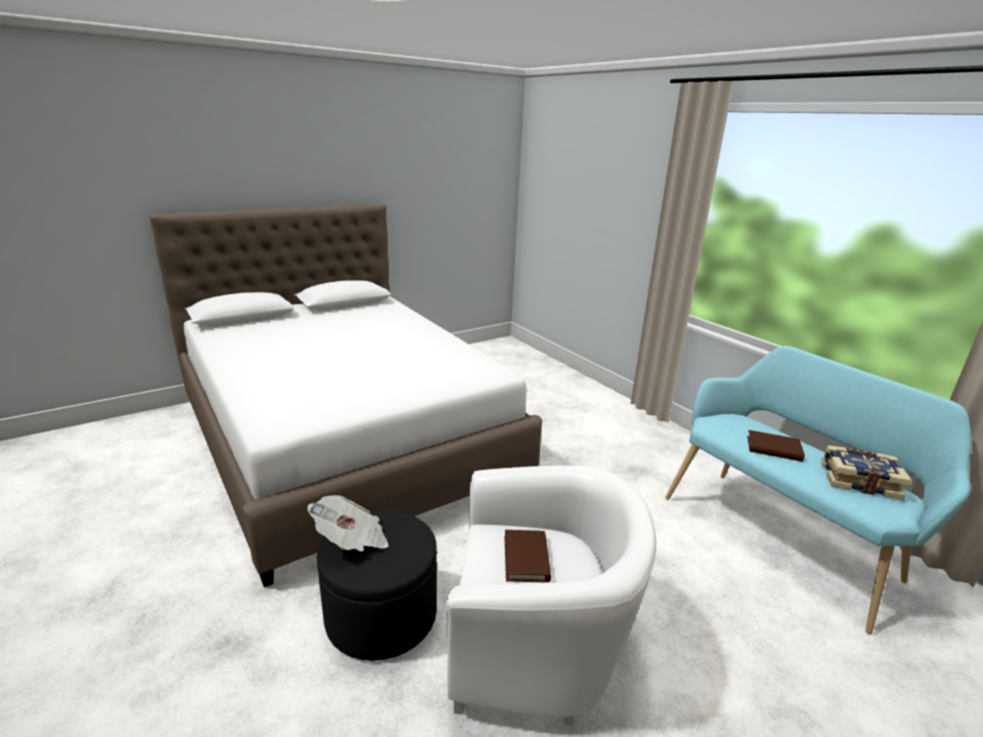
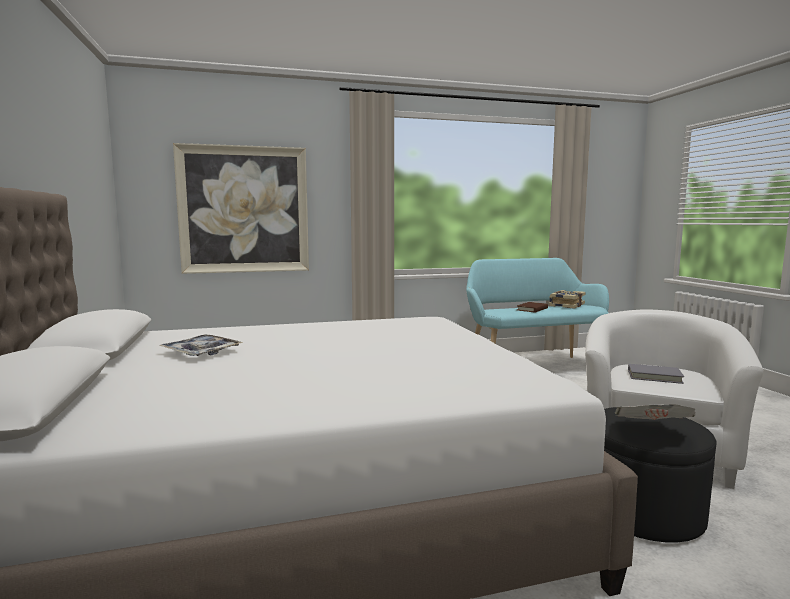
camera: 70 degrees left, 15 degrees down
(341, 323) = (201, 352): none -> tray
(526, 558) = (654, 376): brown book -> grey book
(584, 215) = (244, 210): none -> picture

